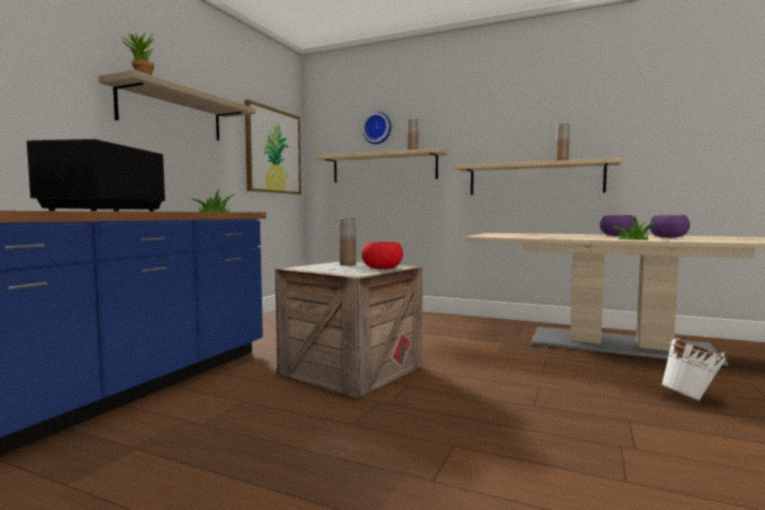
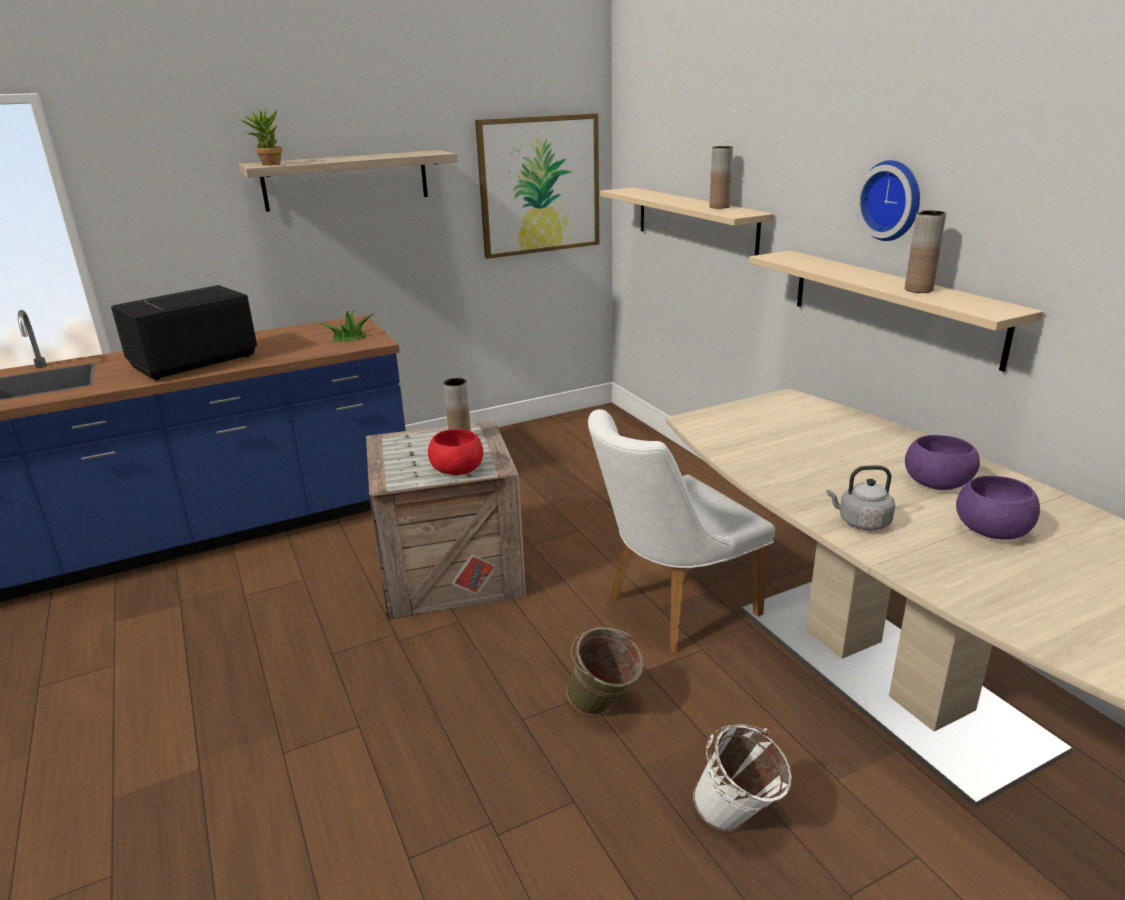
camera: 40 degrees right, 20 degrees up
(377, 128) = (691, 147): wall clock -> wall clock (892, 200)
(502, 351) = (670, 610): none -> white chair
(558, 388) = (604, 709): none -> green bucket
(633, 239) = (861, 522): potted plant -> grey kettle

